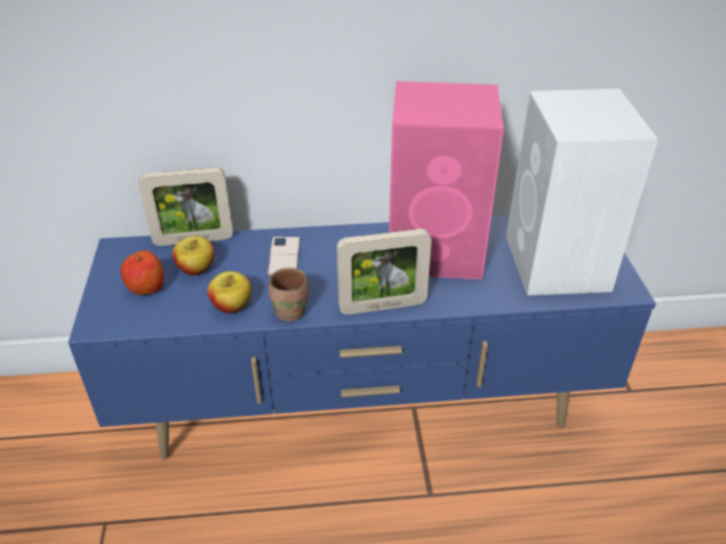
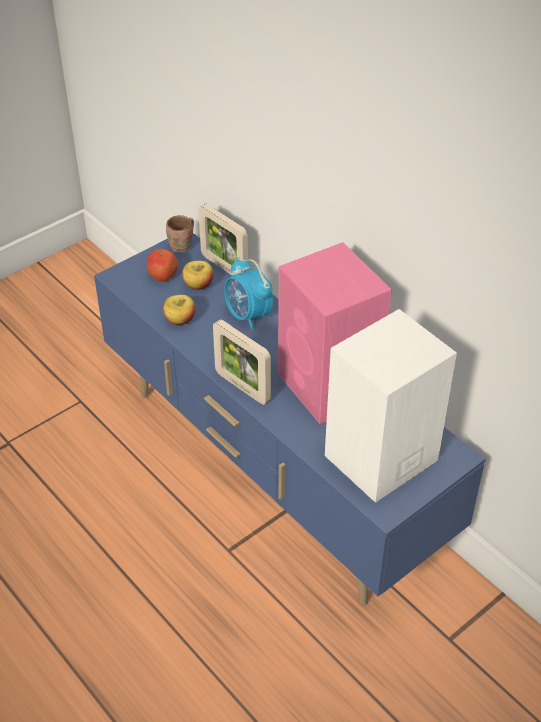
camera: 55 degrees right, 5 degrees up
(284, 256) = (248, 315): phone -> alarm clock
(291, 310) = (200, 347): brown mug -> brown mug (182, 246)

